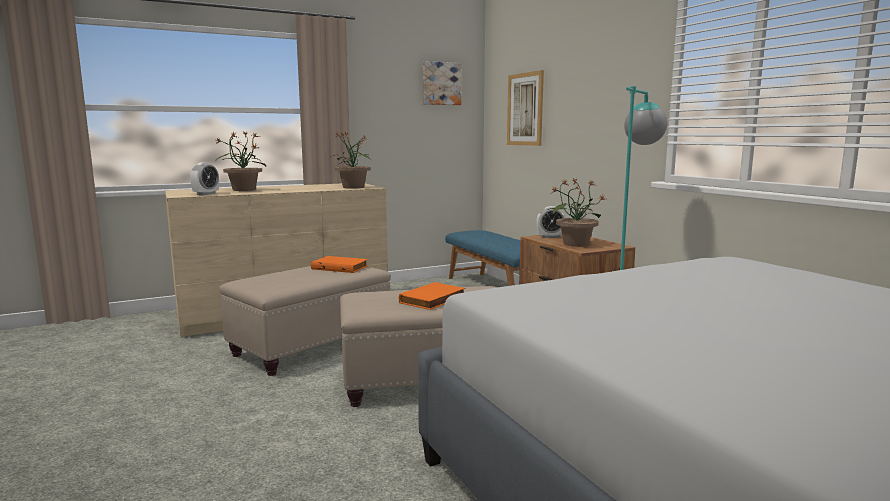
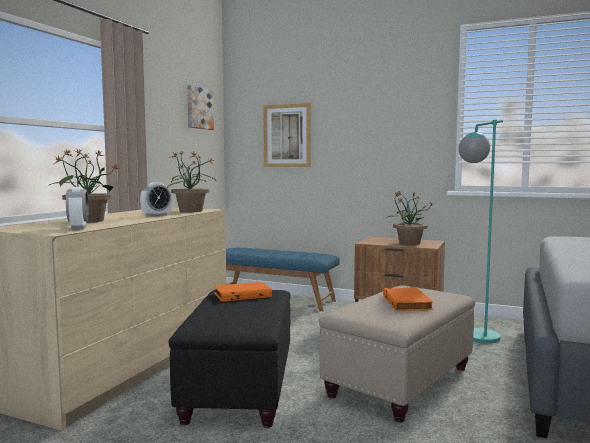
camera: 40 degrees left, 5 degrees down
(312, 346) = (240, 387): beige ottoman -> black ottoman
(550, 237) = (375, 241): alarm clock -> alarm clock (156, 215)

